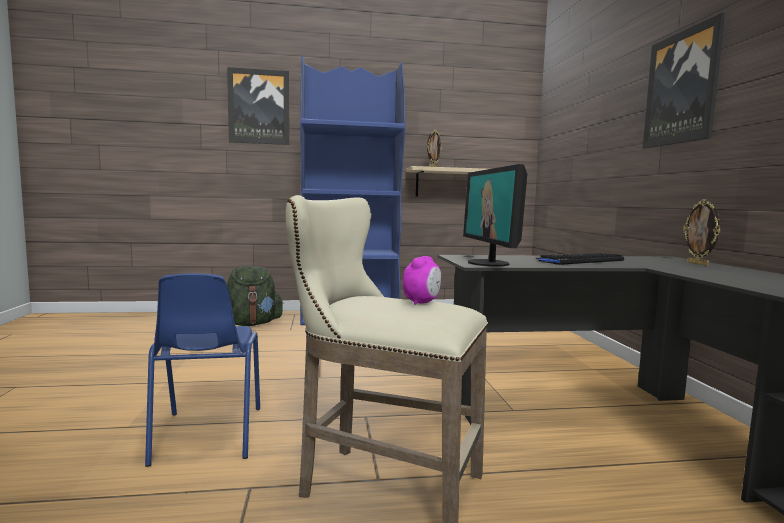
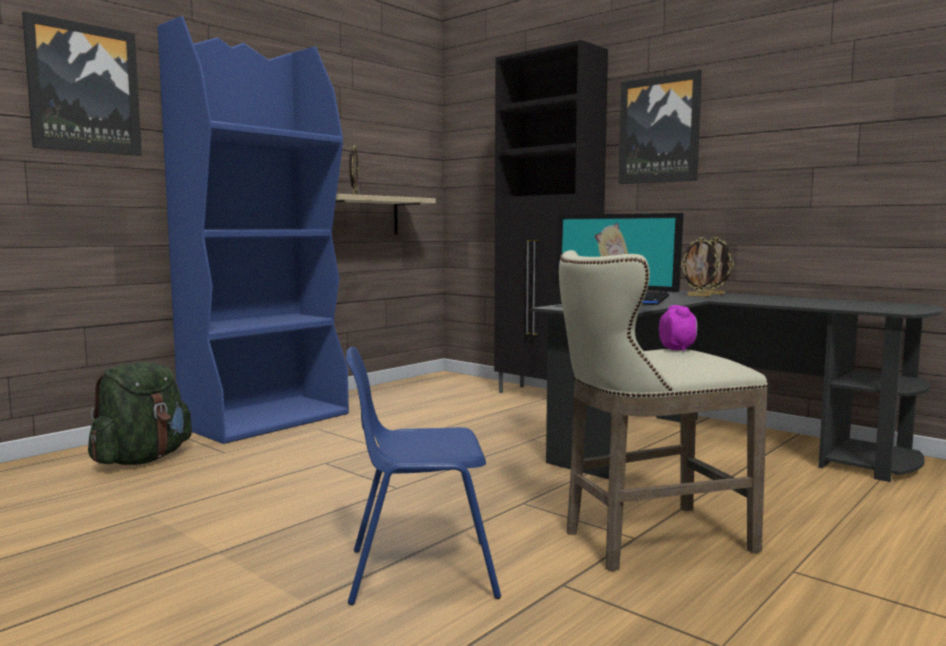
camera: 40 degrees left, 0 degrees up
(207, 435) = (420, 572): blue chair -> blue chair turned 135 degrees clockwise
(568, 343) = (546, 396): none -> black cabinet
(664, 263) = (699, 296): none -> picture frame

